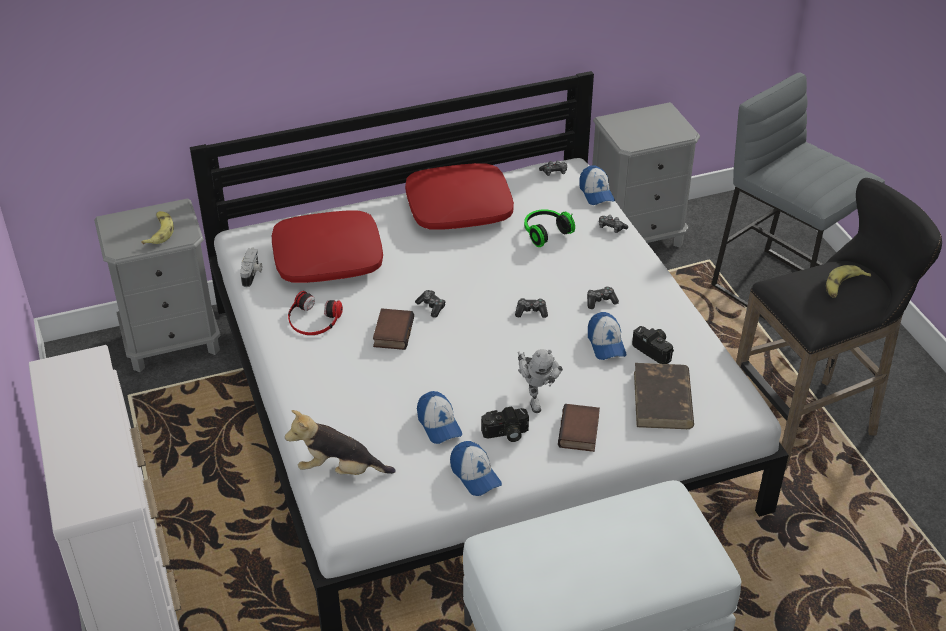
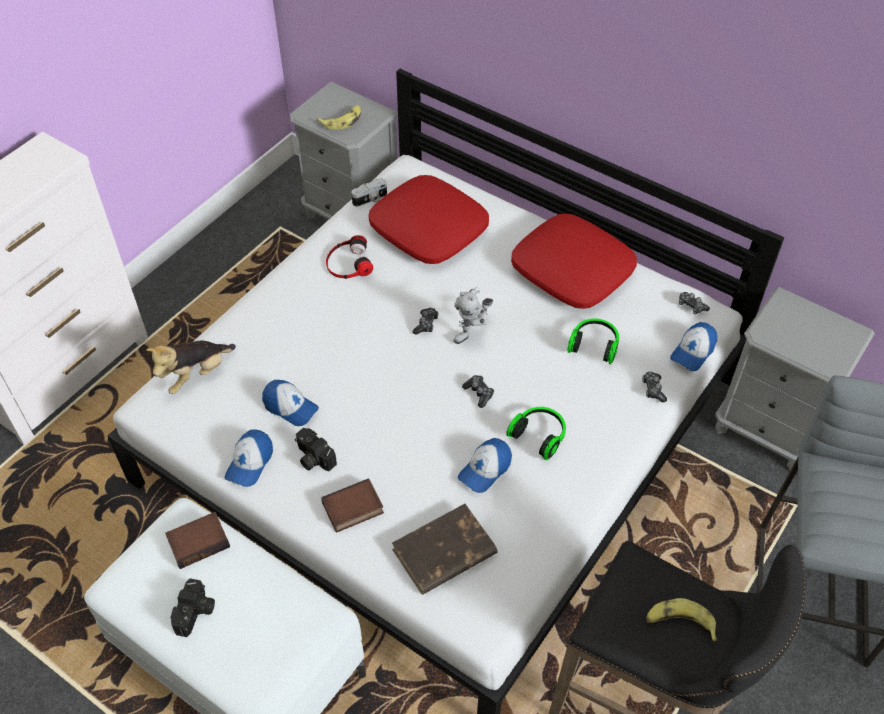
camera: 55 degrees right, 10 degrees up
(340, 470) = (196, 375): plush toy -> plush toy turned 105 degrees counterclockwise
(392, 332) = (374, 317): book -> book (199, 541)
(439, 424) = (290, 407): cap -> cap turned 90 degrees counterclockwise
(535, 397) = (373, 455): toy robot -> toy robot (473, 333)
(600, 301) = (539, 436): game controller -> headphones
(655, 350) = (508, 512): camera -> camera (196, 613)

